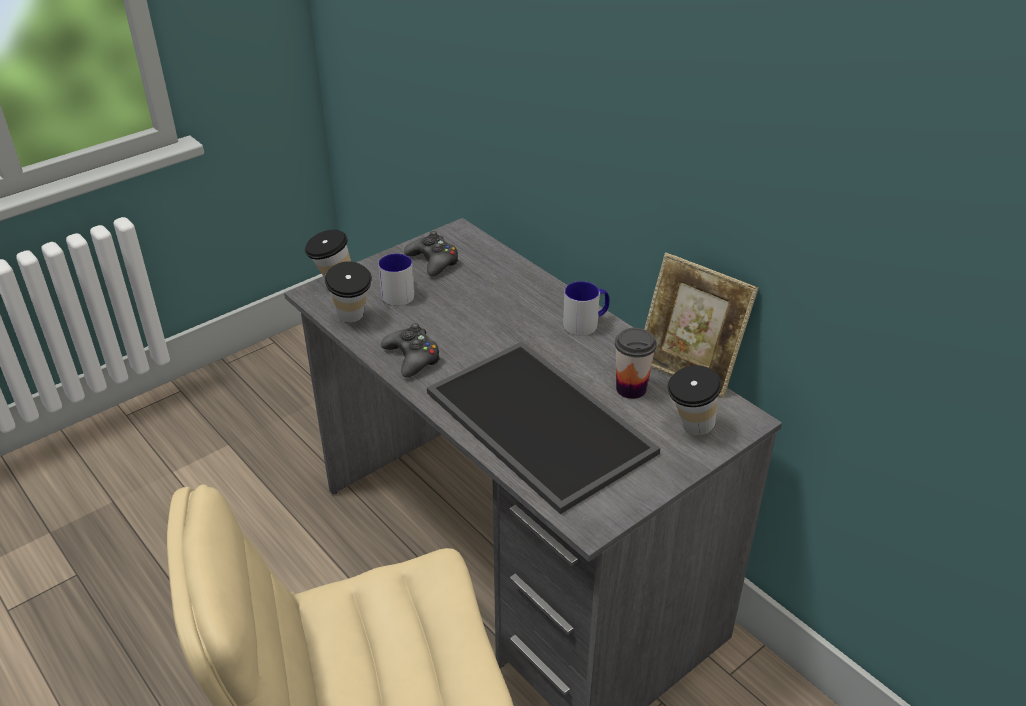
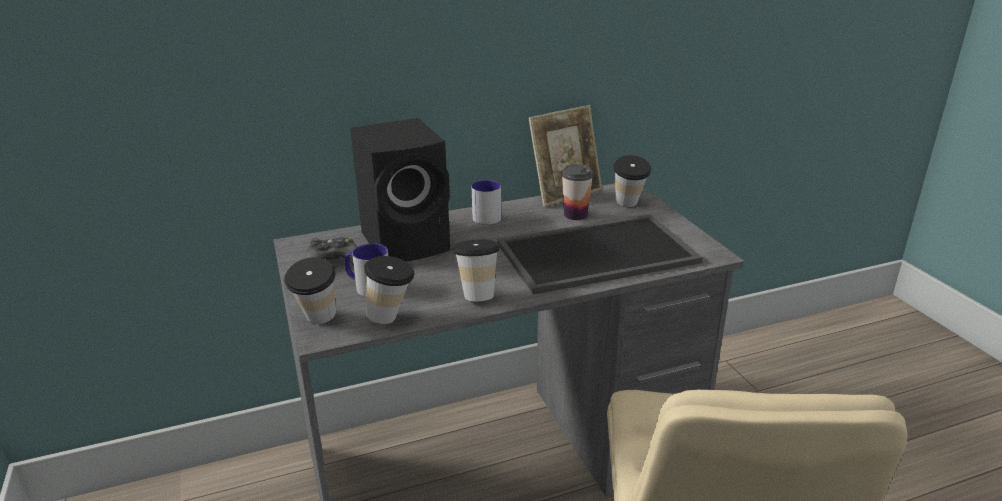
camera: 70 degrees left, 10 degrees down
(412, 358) = (477, 294): black game controller -> cup
(496, 290) = (408, 242): none -> black speaker

